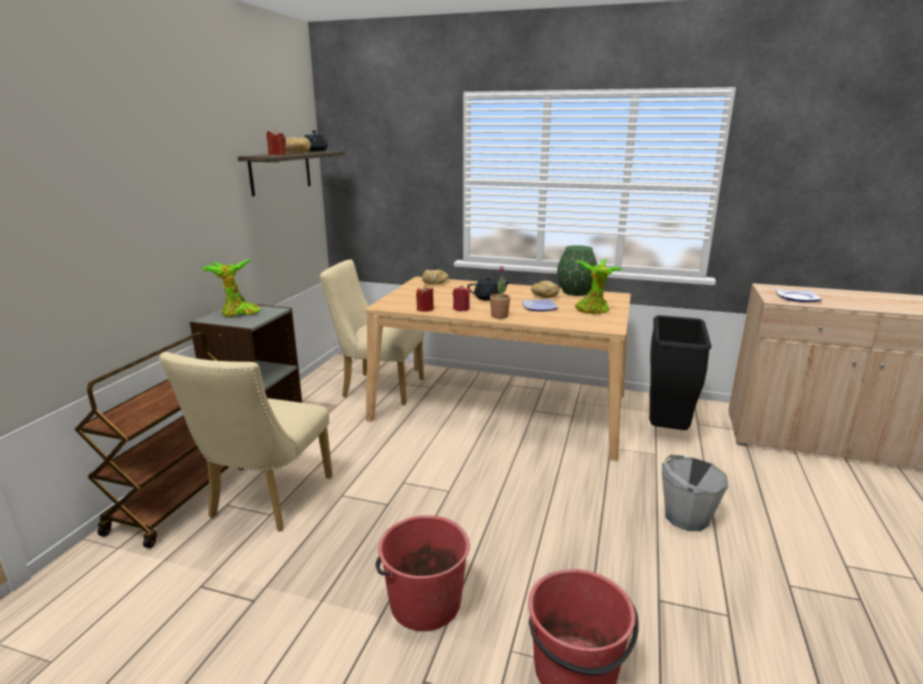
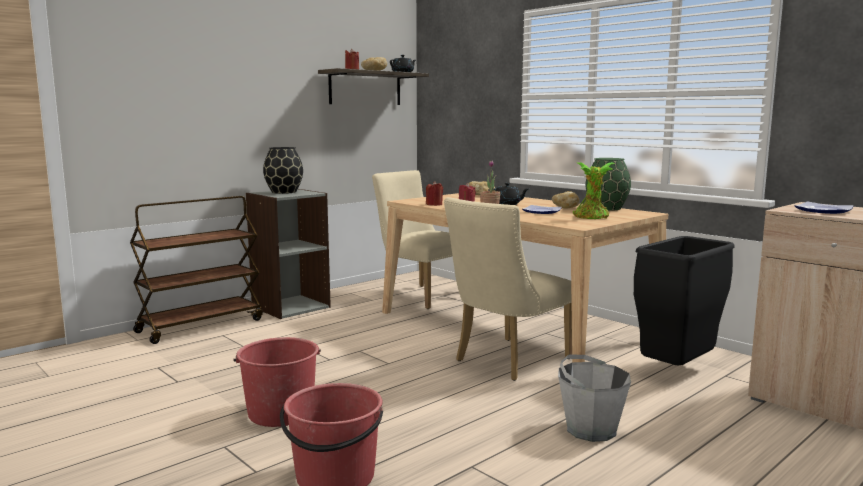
camera: 30 degrees right, 10 degrees down
(238, 313) = (284, 192): potted plant -> black vase
(266, 502) = (249, 339): beige chair -> beige chair (506, 361)

